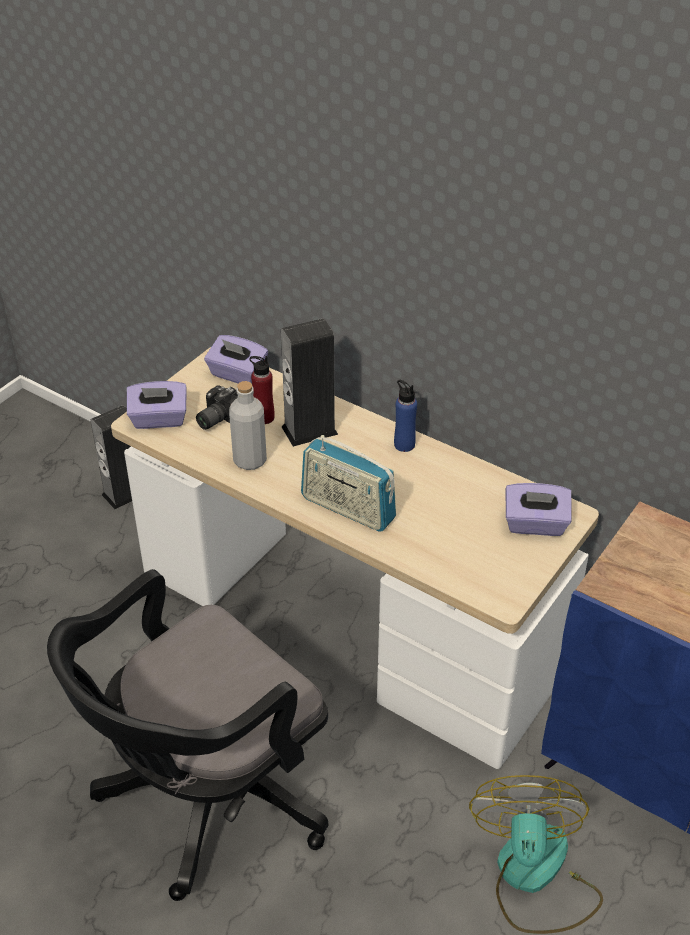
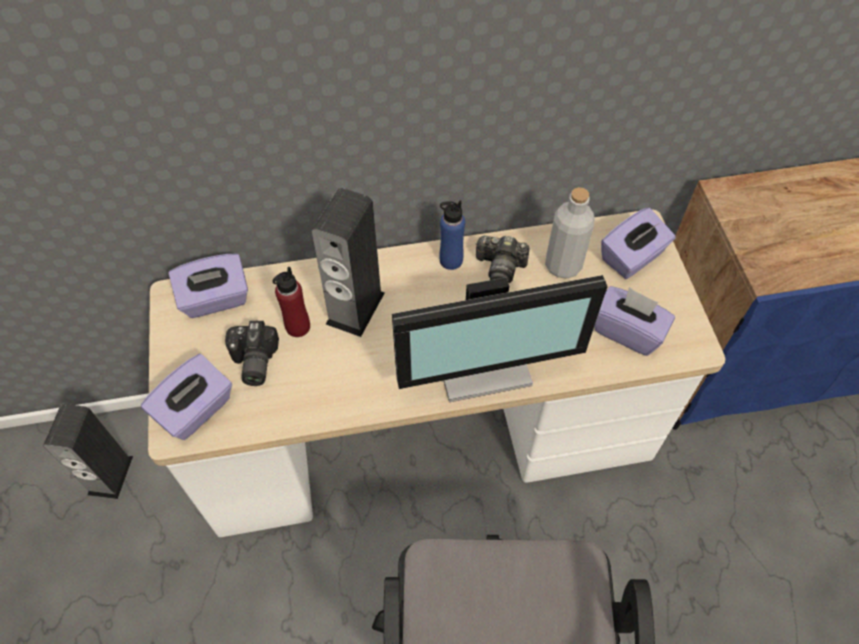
camera: 45 degrees left, 15 degrees up
(250, 460) = (340, 383): grey bottle -> grey bottle (563, 265)
(348, 508) = (483, 362): radio -> monitor
(431, 469) = (500, 267): none -> camera
(468, 559) = (627, 331): none -> purple tissue box
(534, 876) = (753, 517): fan -> none

